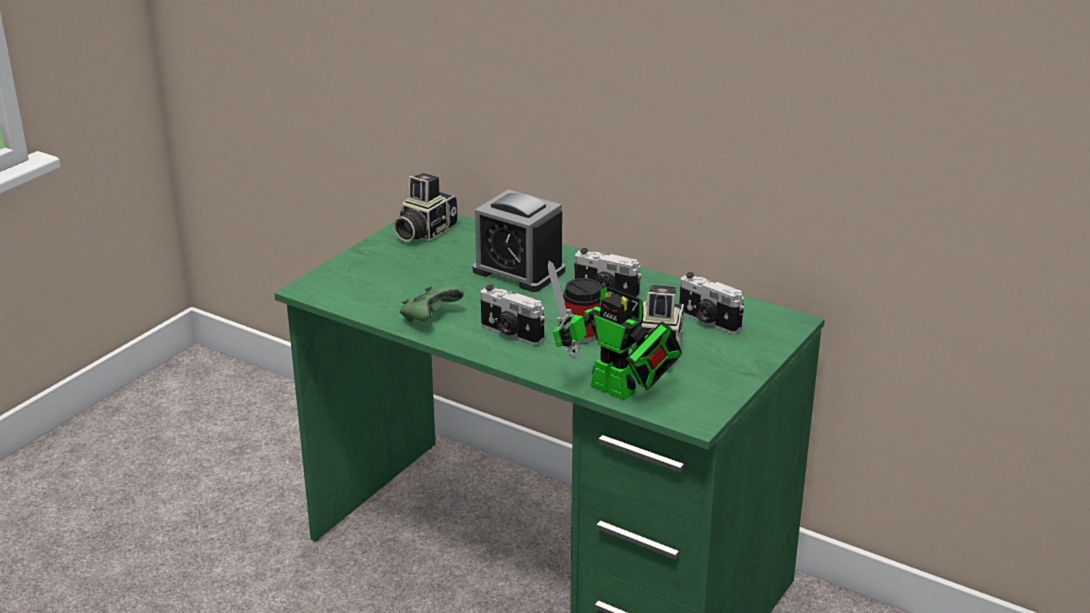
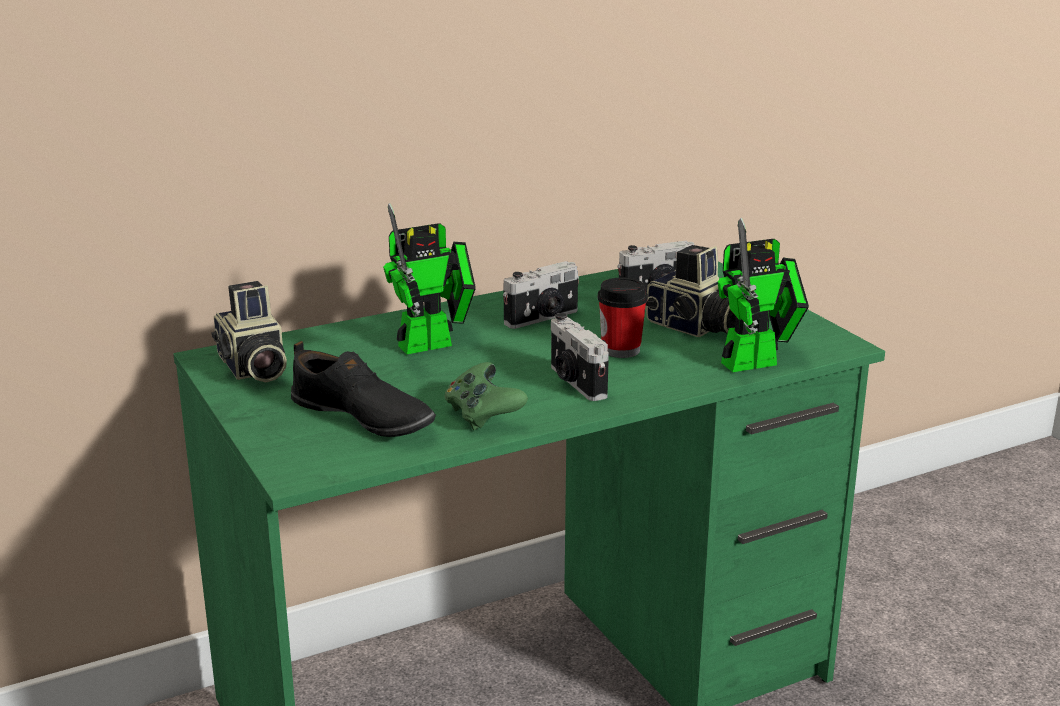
camera: 60 degrees left, 5 degrees down
(392, 283) = (362, 417): none -> black shoe
(511, 334) = (575, 382): camera -> camera turned 90 degrees clockwise
(519, 271) = (433, 344): alarm clock -> toy robot

